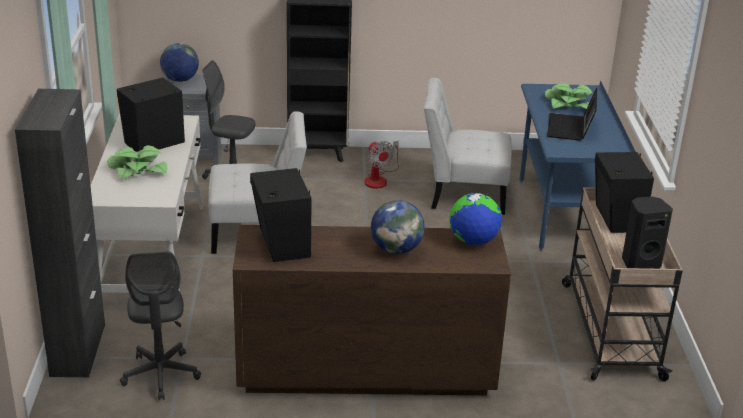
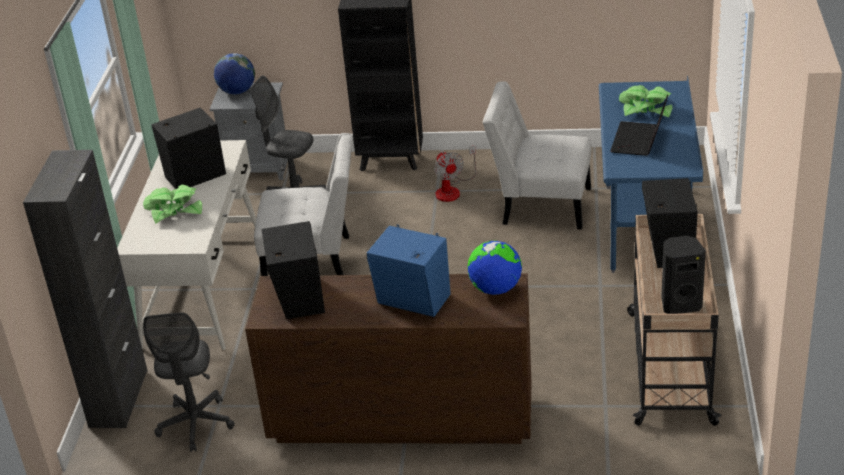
camera: 10 degrees right, 5 degrees up
(396, 249) = (413, 301): globe -> blue speaker

